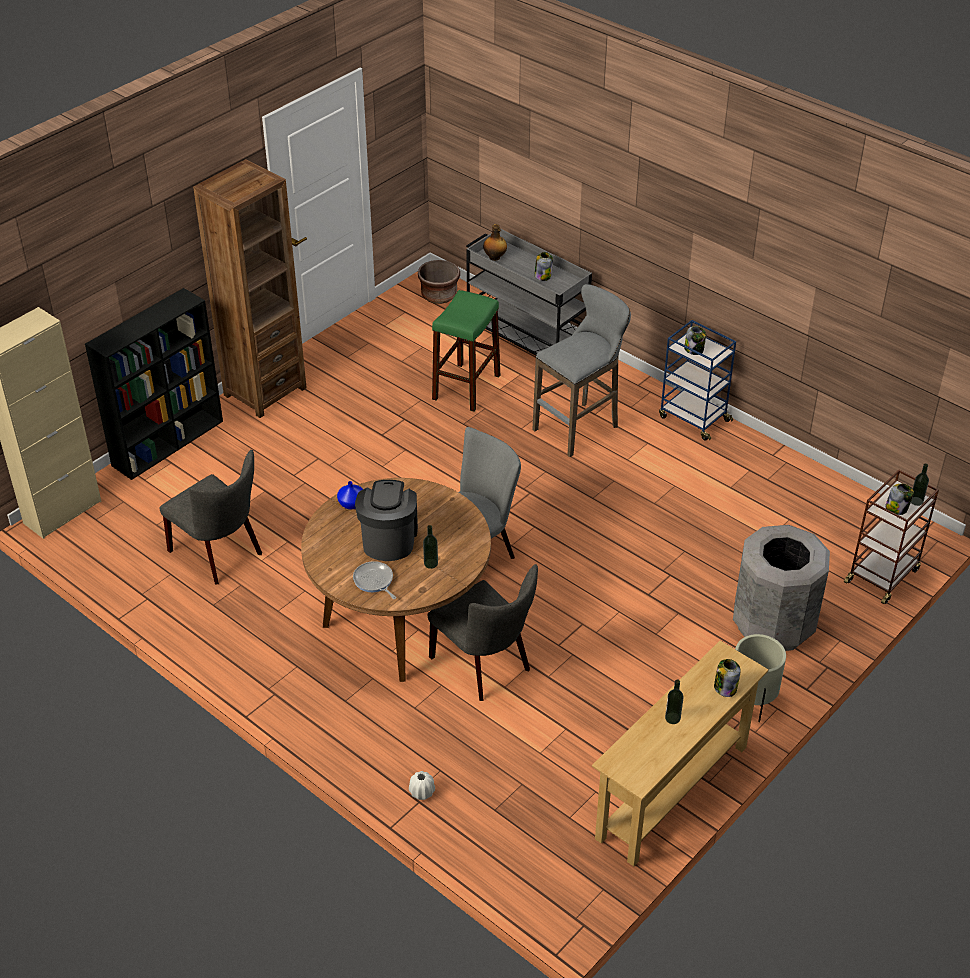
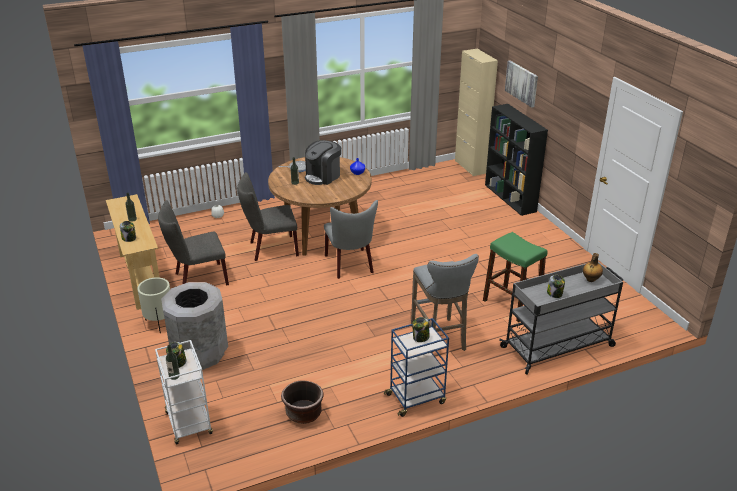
camera: 115 degrees right, 10 degrees down
(100, 286) = (522, 83): none -> picture
(220, 554) = (410, 198): grey chair -> grey chair (197, 279)
(265, 391) = (544, 232): brown bookcase -> none
(388, 539) = (323, 176): coffee machine -> coffee machine turned 105 degrees clockwise
(439, 295) = (634, 322): brown planter -> brown planter (303, 414)
(882, 575) = (189, 424): brown cart -> white cart

